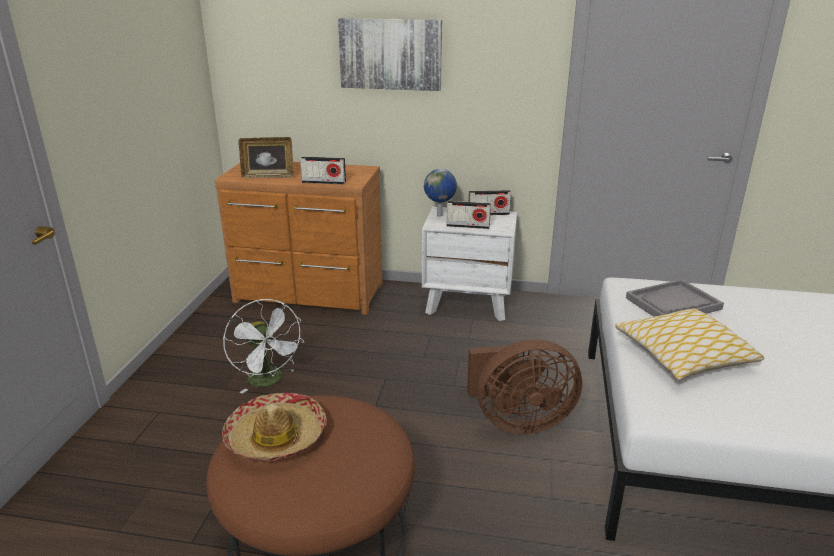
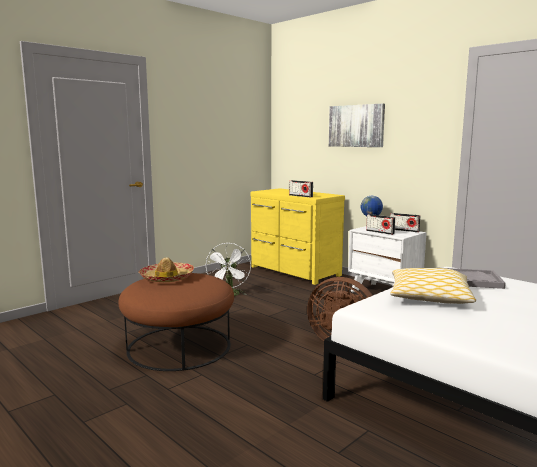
camera: 35 degrees right, 15 degrees down
(268, 176) = (277, 192): picture frame -> none
(309, 294) = (294, 271): brown dresser -> yellow dresser

